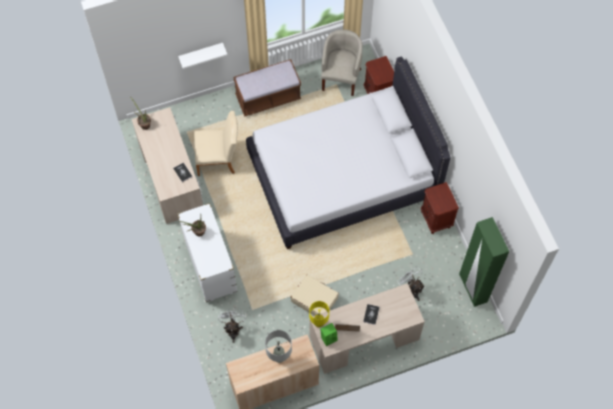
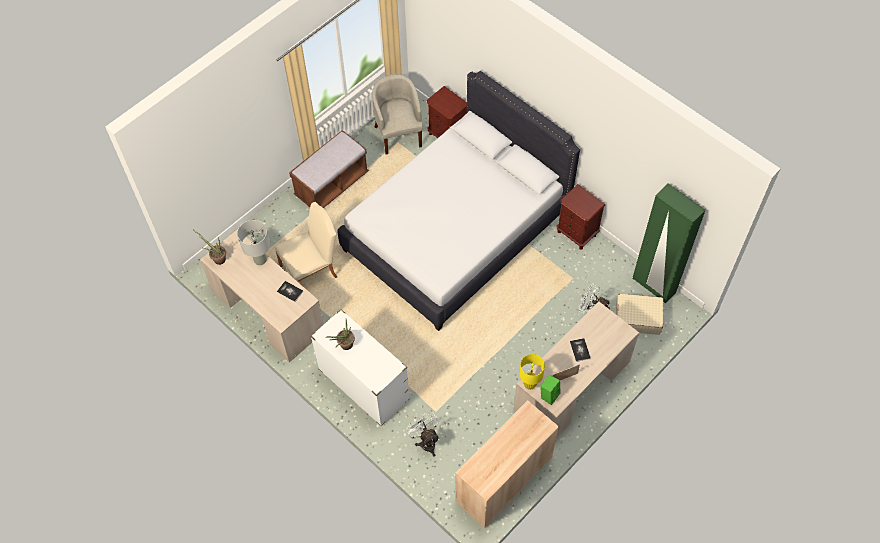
camera: 25 degrees left, 5 degrees down
(201, 53) = (248, 155): white shelf -> none
(279, 357) = (511, 439): grey table lamp -> grey table lamp (260, 260)
(314, 299) = (497, 370): beige suitcase -> beige suitcase (637, 317)

